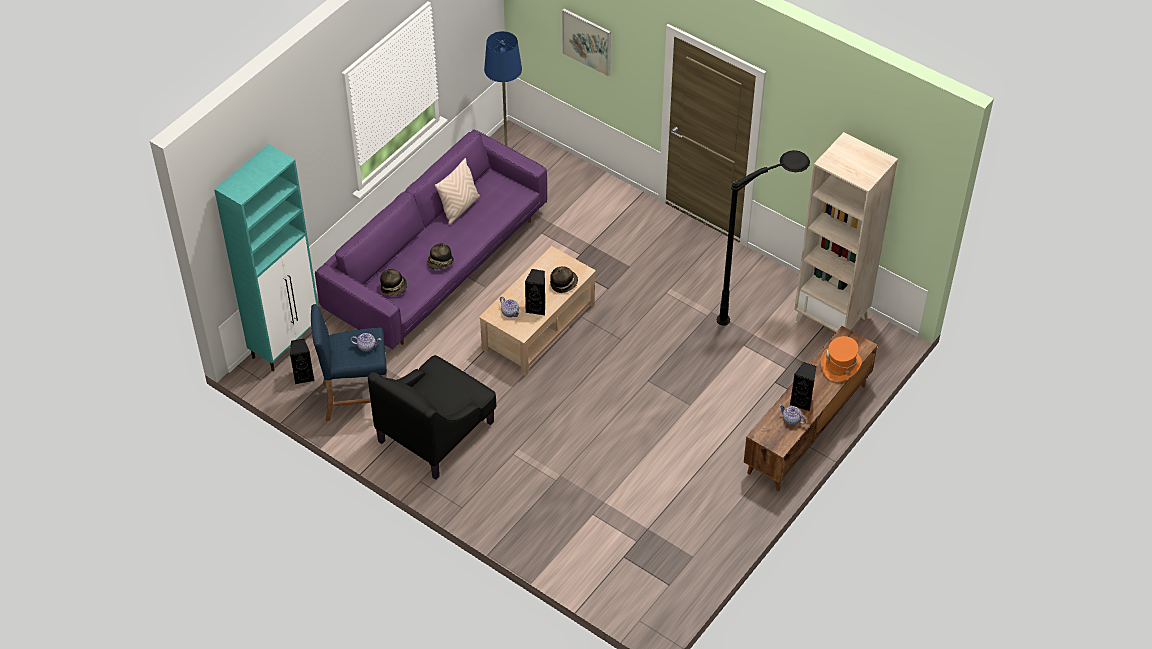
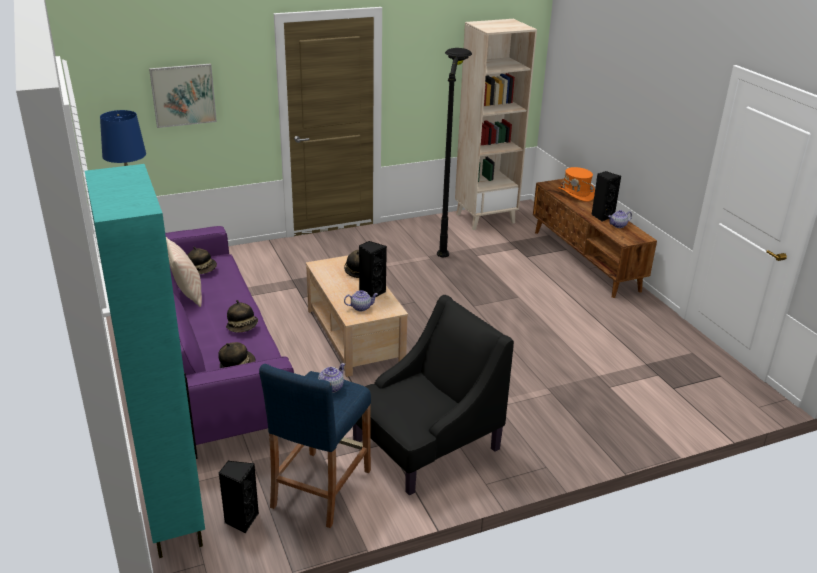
camera: 60 degrees left, 20 degrees down
(437, 431) = (425, 445): black armchair -> black armchair turned 105 degrees counterclockwise
(498, 194) = (202, 270): none -> hat

